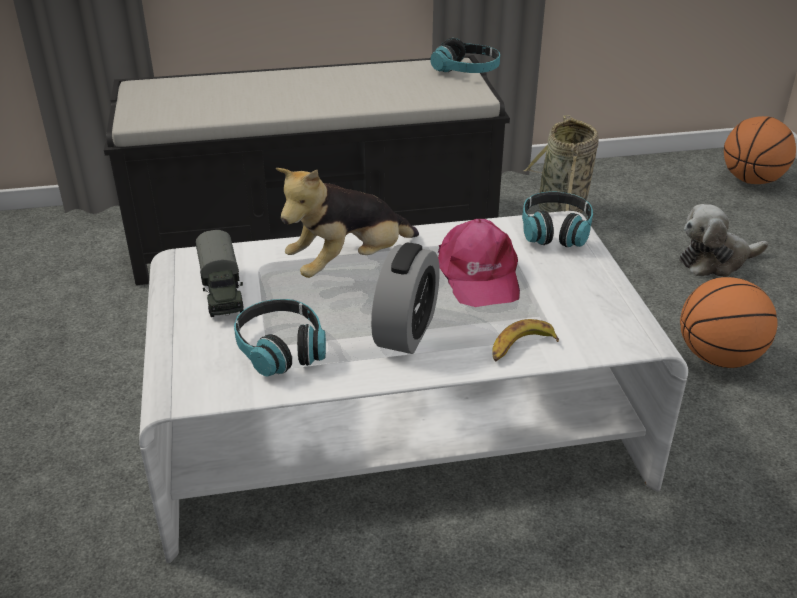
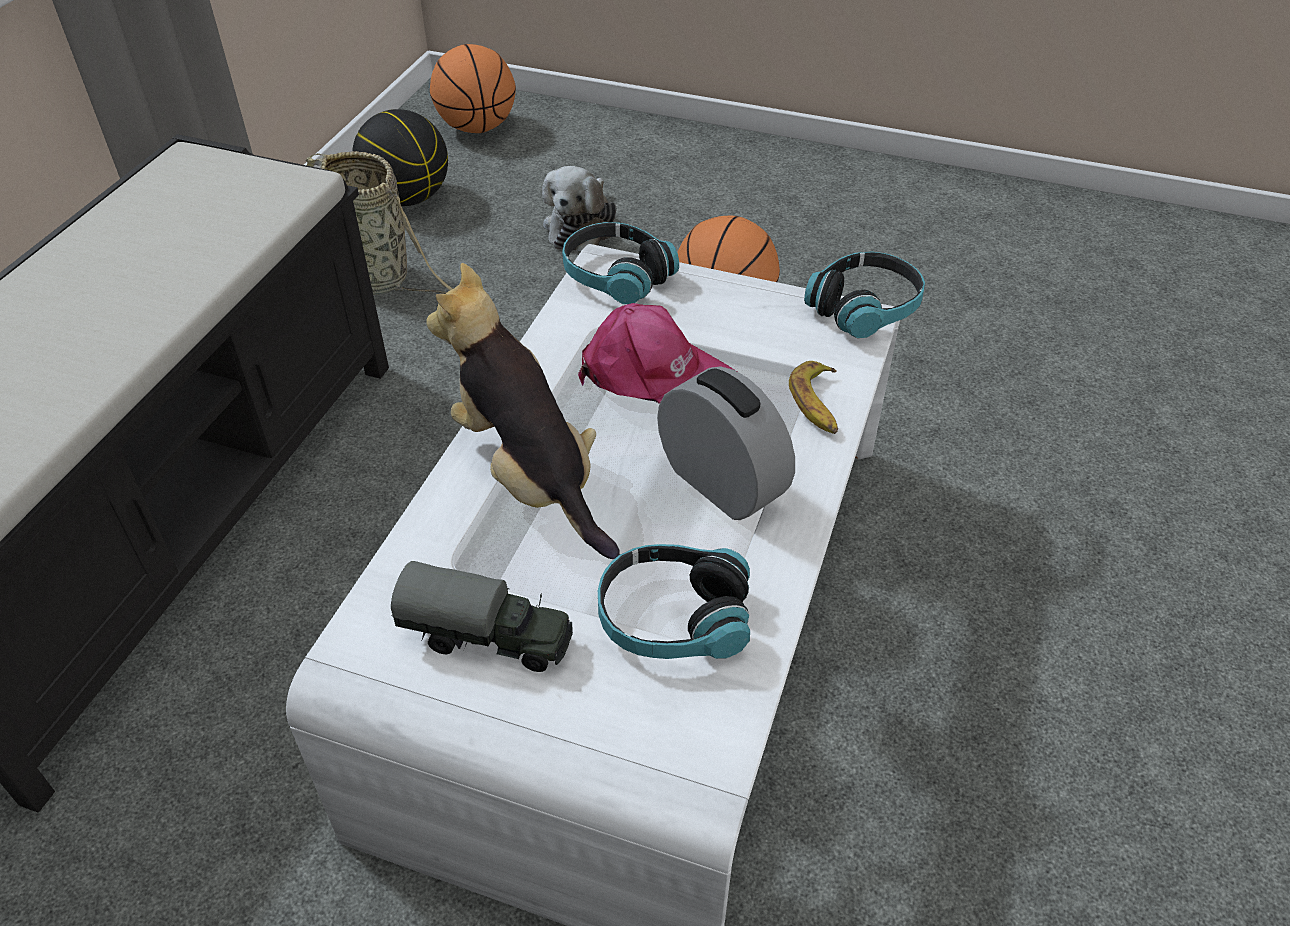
camera: 60 degrees left, 10 degrees up
(349, 264) = (530, 476): plush toy -> plush toy turned 150 degrees clockwise
(466, 70) = (217, 158): headphones -> headphones (864, 308)
(646, 188) = (408, 198): none -> basketball

